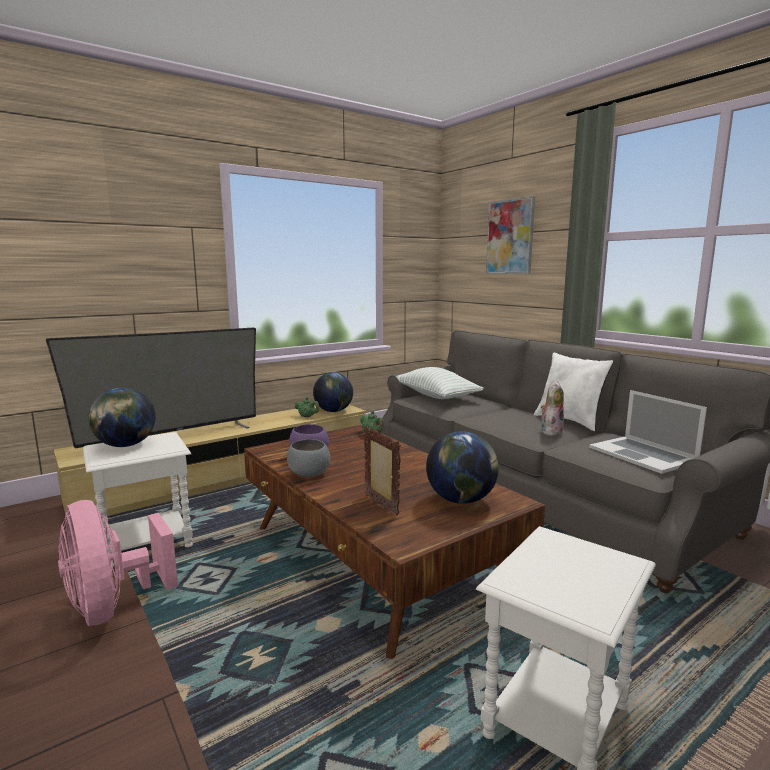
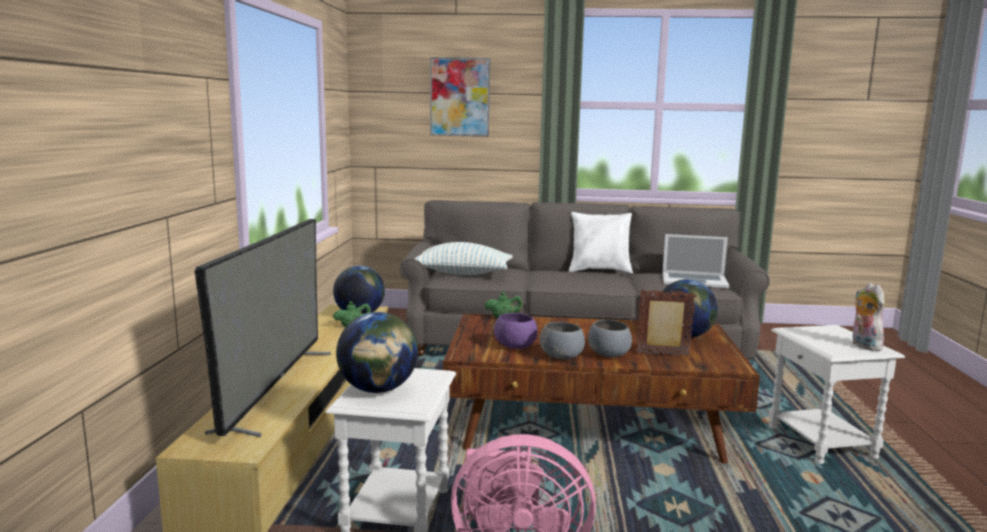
camera: 50 degrees left, 0 degrees up
(343, 486) = (609, 355): none -> grey bowl
(551, 431) = (612, 280): plush toy -> plush toy (863, 345)

